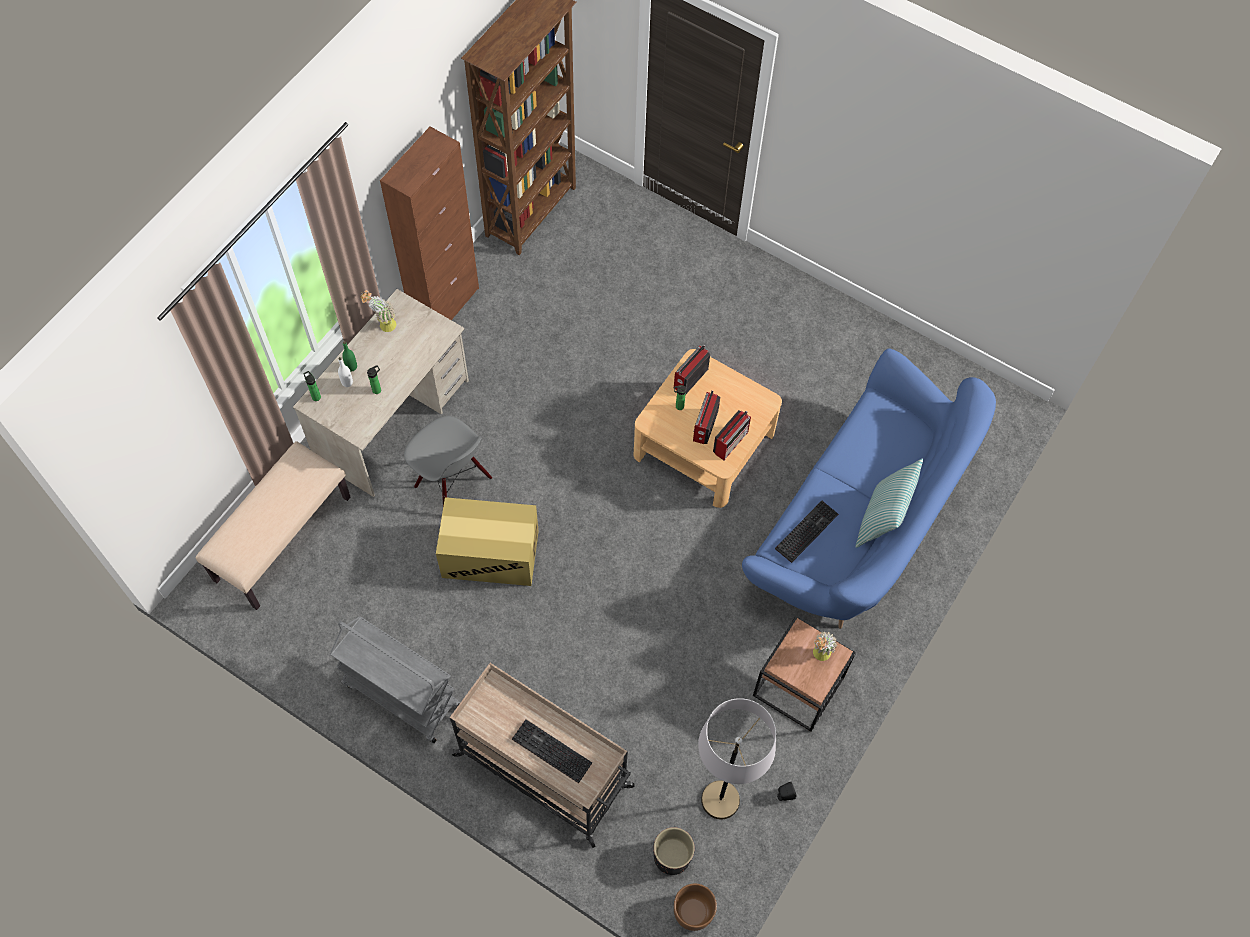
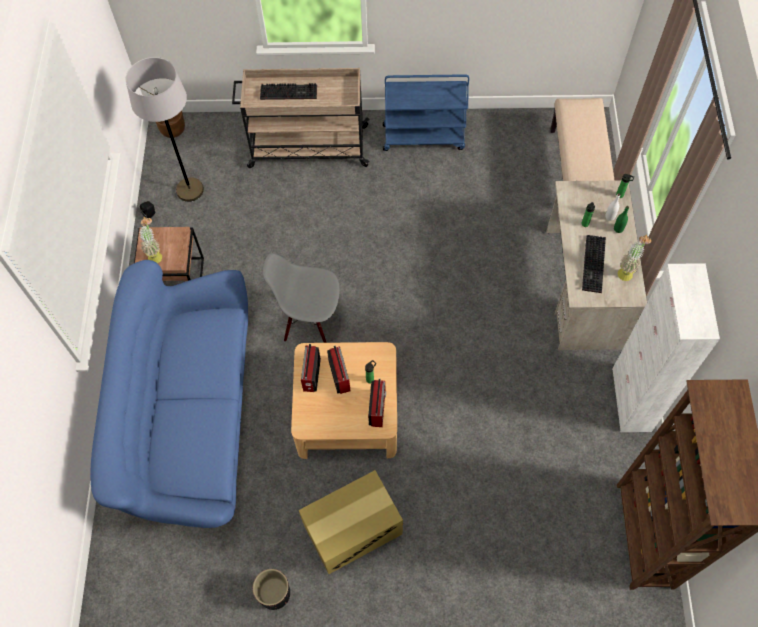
camera: 150 degrees right, 0 degrees up
(401, 695) = (424, 136): grey cart -> blue cart
(445, 305) = (631, 399): brown cabinet -> white cabinet
(452, 483) = (503, 271): grey chair -> grey chair (310, 320)
(490, 554) = (438, 243): cardboard box -> cardboard box (352, 529)
(671, 857) = (202, 147): black planter -> black planter (274, 593)
(806, 530) = (214, 341): keyboard -> keyboard (595, 265)
(882, 519) = (160, 386): pillow -> none

